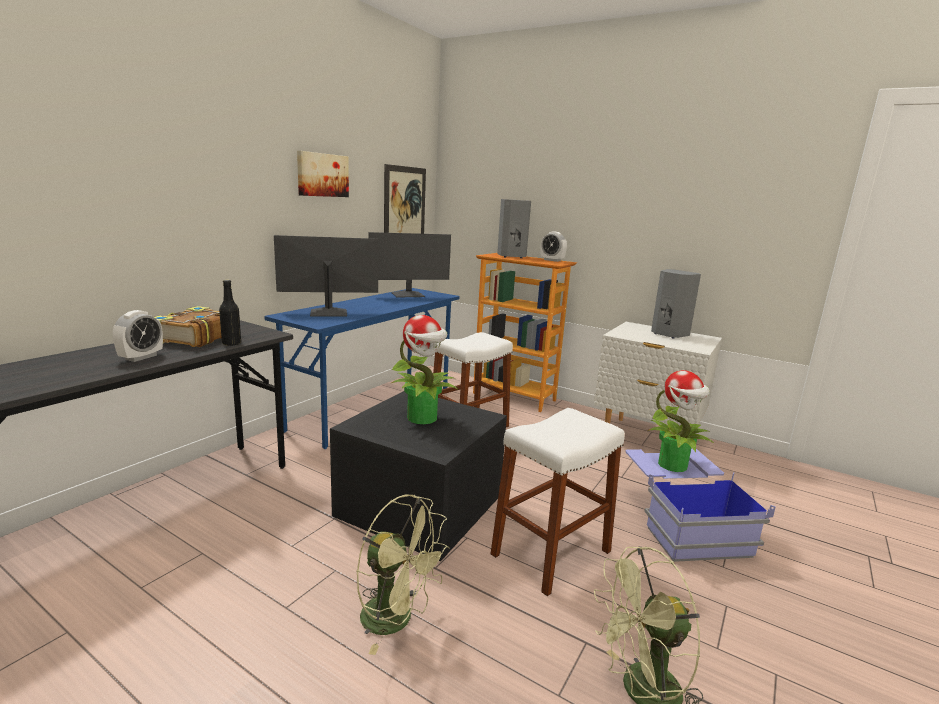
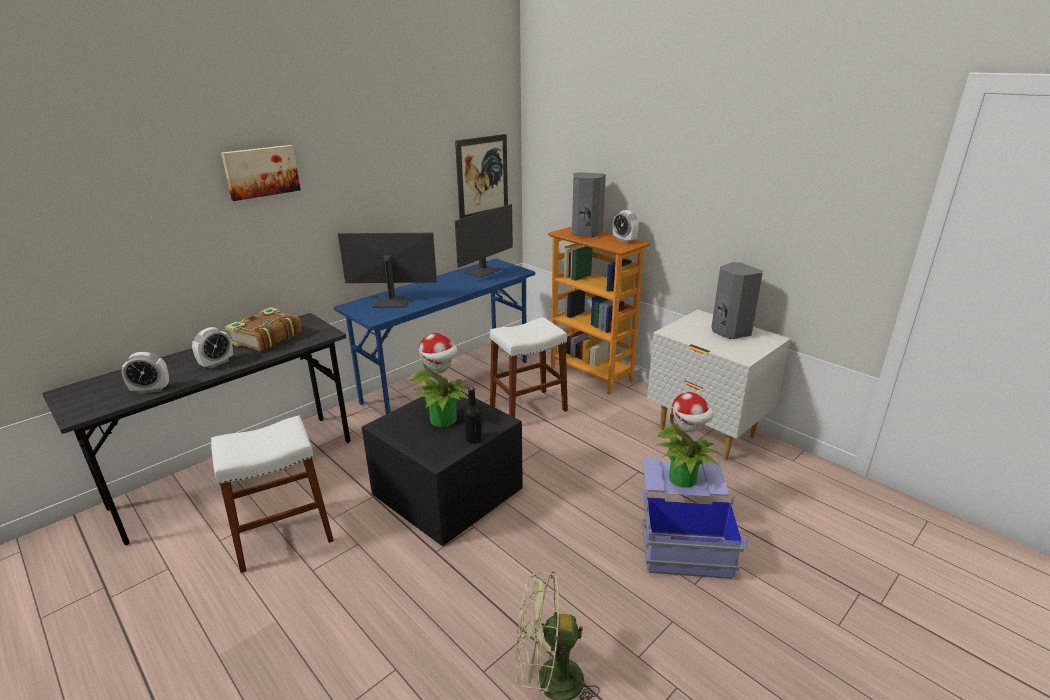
camera: 15 degrees right, 10 degrees up
(55, 381) = (151, 390): none -> alarm clock
(231, 344) = (290, 347): black bottle -> black bottle (474, 439)
(322, 175) = (384, 167): picture -> picture (261, 171)
(397, 620) = (388, 592): green fan -> none
(408, 295) = (483, 271): monitor -> monitor turned 45 degrees counterclockwise
(551, 553) = (540, 550): white stool -> white stool (283, 536)

